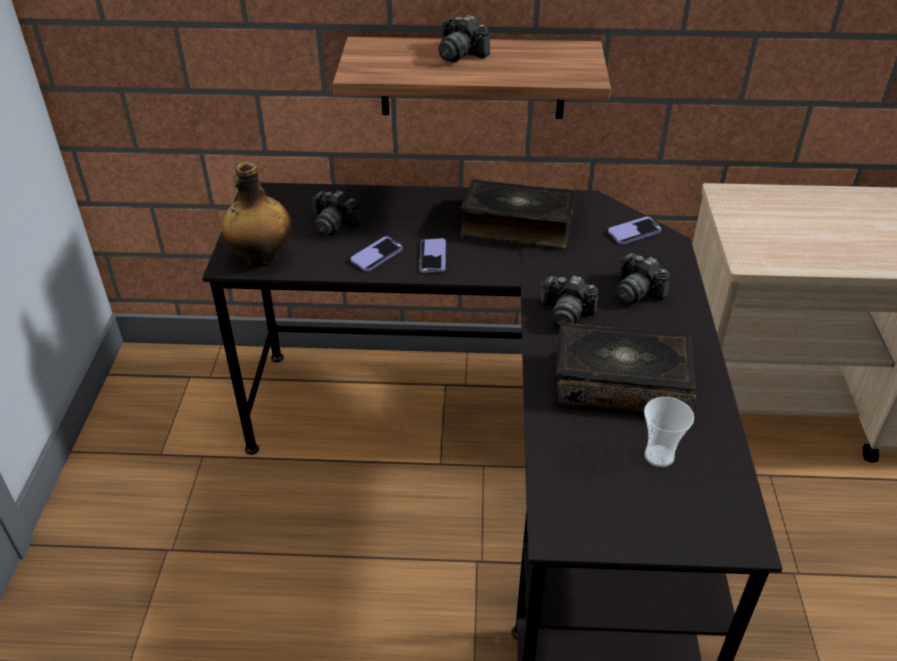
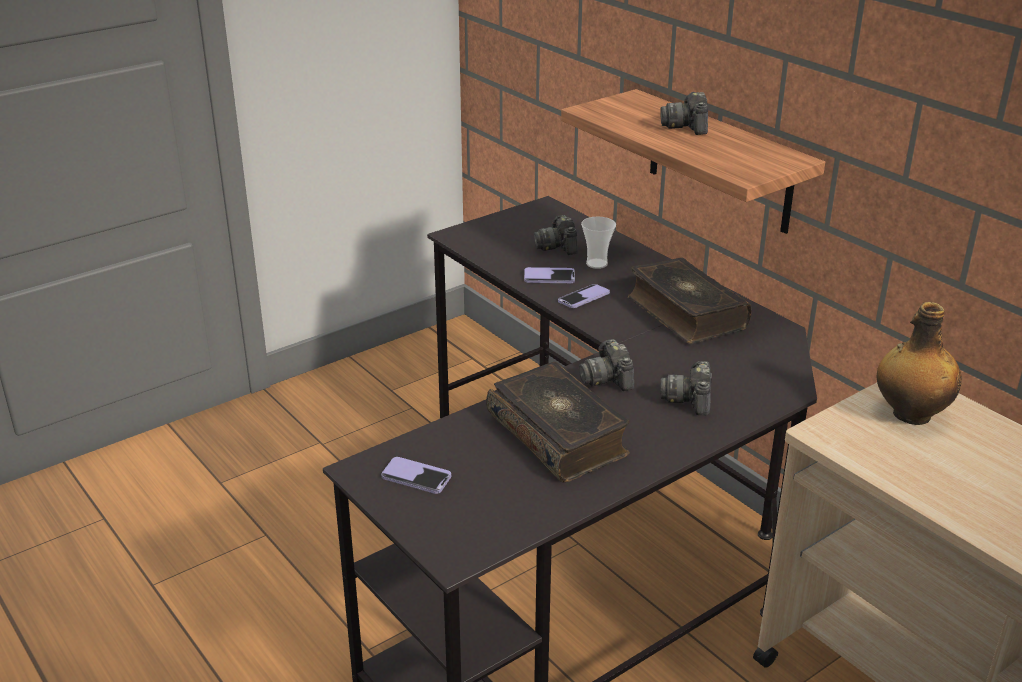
camera: 50 degrees right, 10 degrees down
(261, 258) = (478, 241): bottle -> bottle (910, 414)
(634, 232) = (773, 367): phone -> phone (416, 477)
(659, 456) = (497, 484): cup -> cup (596, 264)

